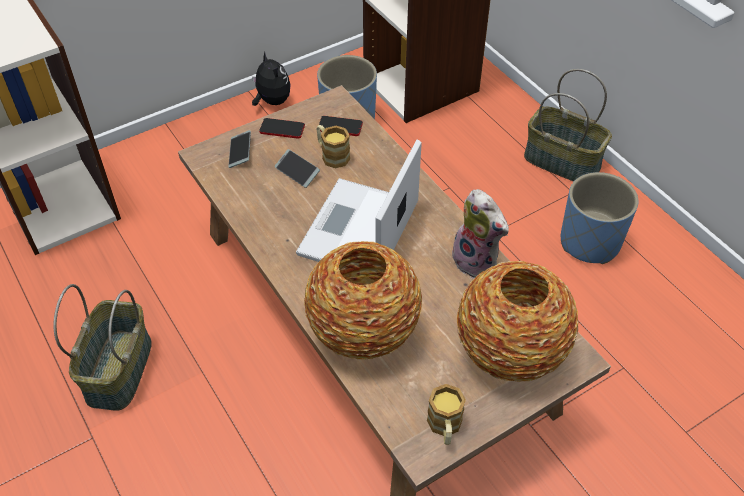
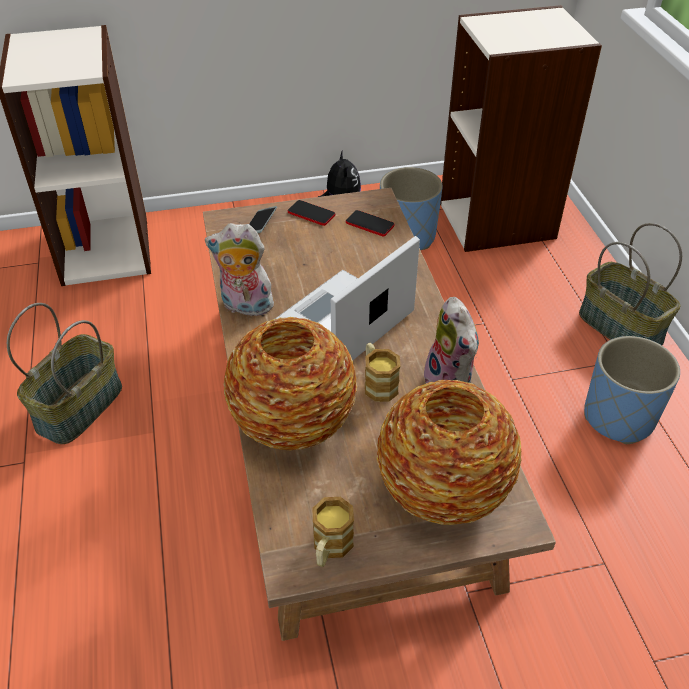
camera: 20 degrees right, 5 degrees down
(267, 236) = (245, 307): none -> plush toy
(297, 172) = (305, 255): phone -> none
(332, 155) = (348, 248): mug -> mug (378, 383)

